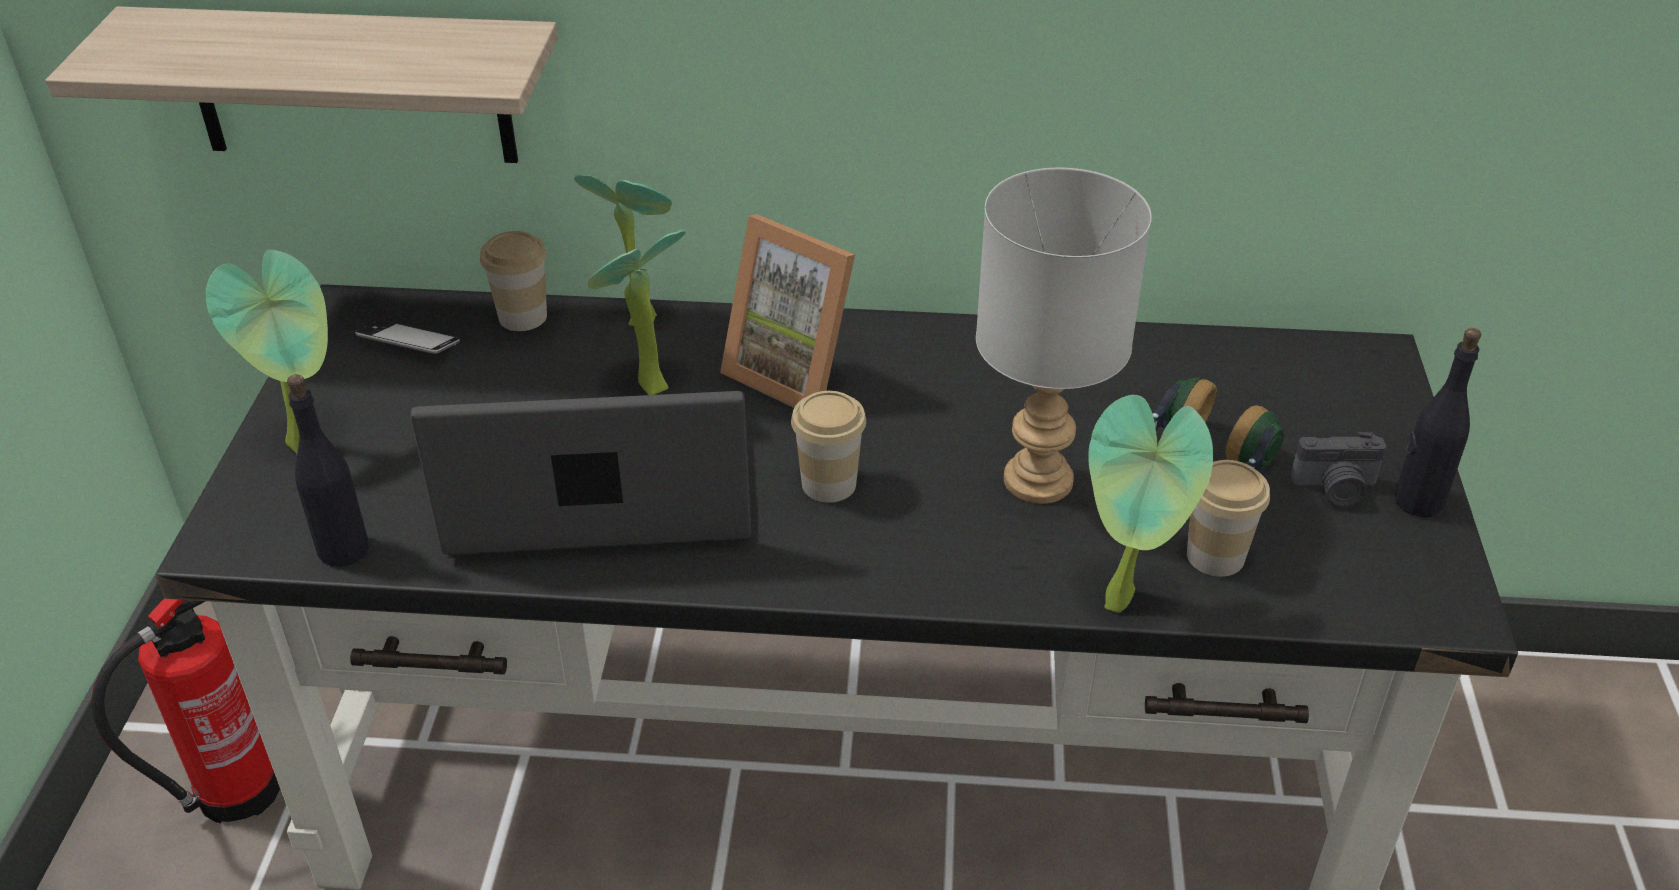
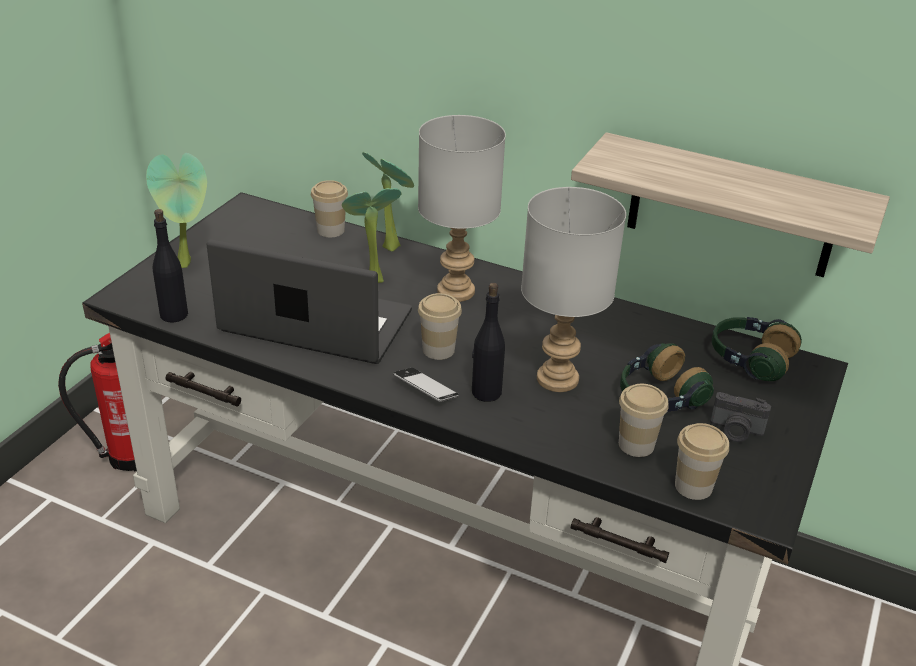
camera: 20 degrees right, 5 degrees down
(350, 86) = (269, 85): shelf -> shelf (731, 207)
(409, 344) = (265, 230): phone -> phone (425, 389)
(796, 372) = (457, 291): picture frame -> grey table lamp
(1124, 604) = (564, 453): potted plant -> none
(1284, 368) = (749, 360): none -> headphones
(1333, 598) = (693, 486): none -> cup
(1417, 501) = (785, 451): black bottle -> black bottle (486, 392)

